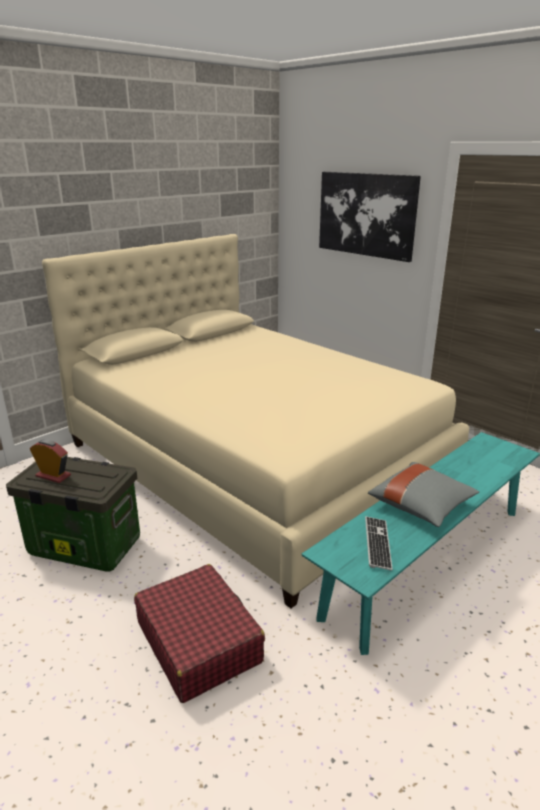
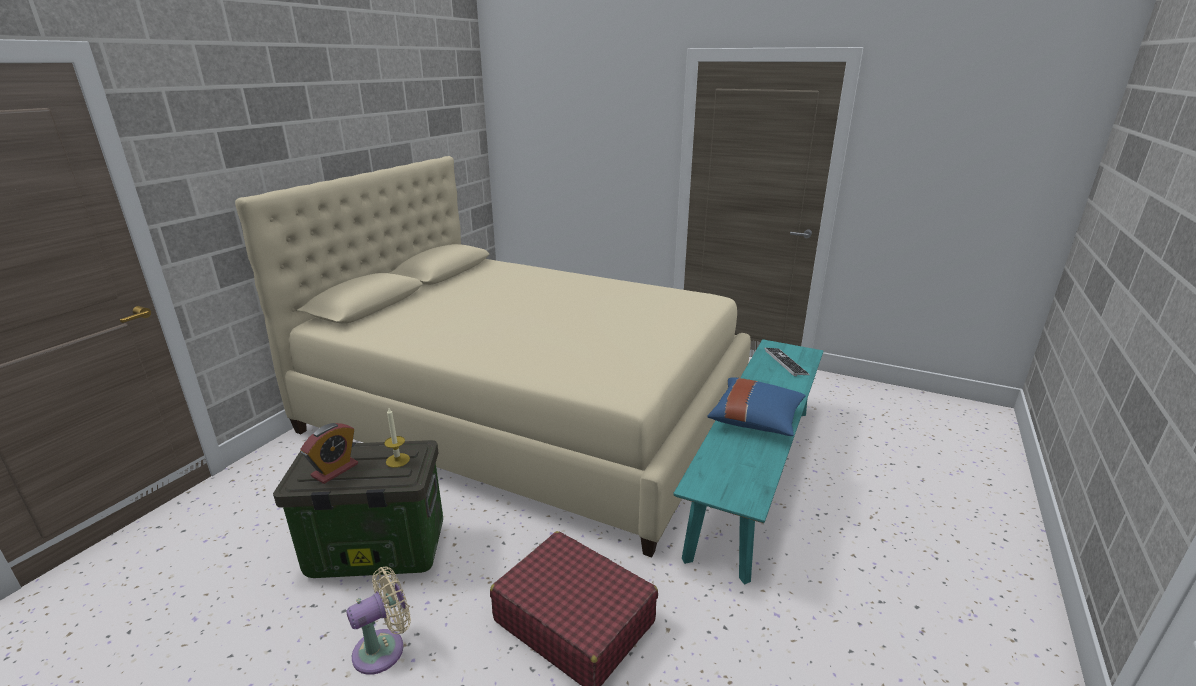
camera: 20 degrees left, 0 degrees up
(53, 476) = (335, 470): alarm clock -> alarm clock turned 120 degrees clockwise
(53, 620) = (384, 649): none -> beige fan
(99, 477) = (397, 460): none -> candle
(366, 214) = (597, 128): picture -> none
(377, 544) = (740, 466): keyboard -> keyboard (785, 362)
(421, 506) = (756, 420): grey pillow -> blue pillow

